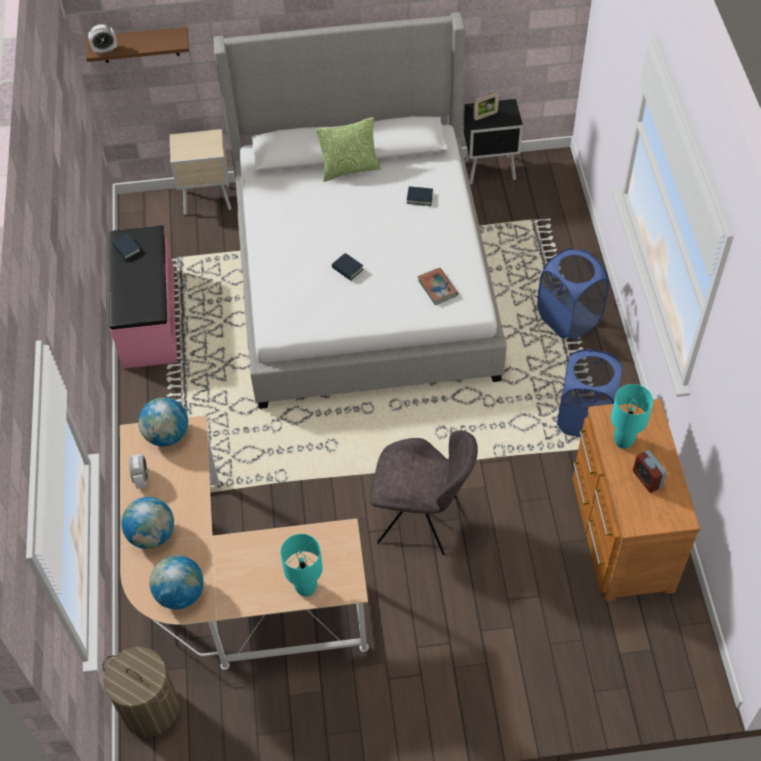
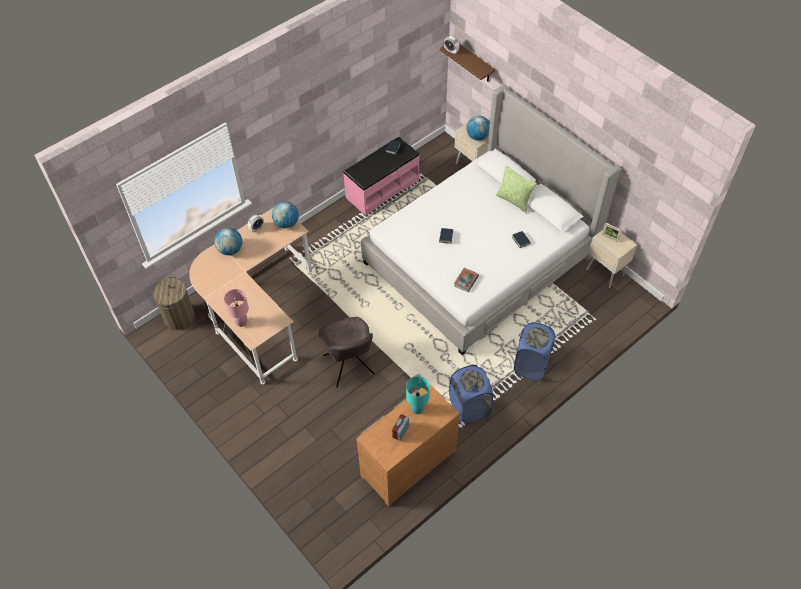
camera: 55 degrees right, 0 degrees up
(180, 593) = (208, 277): globe -> globe (478, 136)
(306, 588) = (241, 322): turquoise table lamp -> pink table lamp
(491, 171) = (605, 273): black nightstand -> beige nightstand

